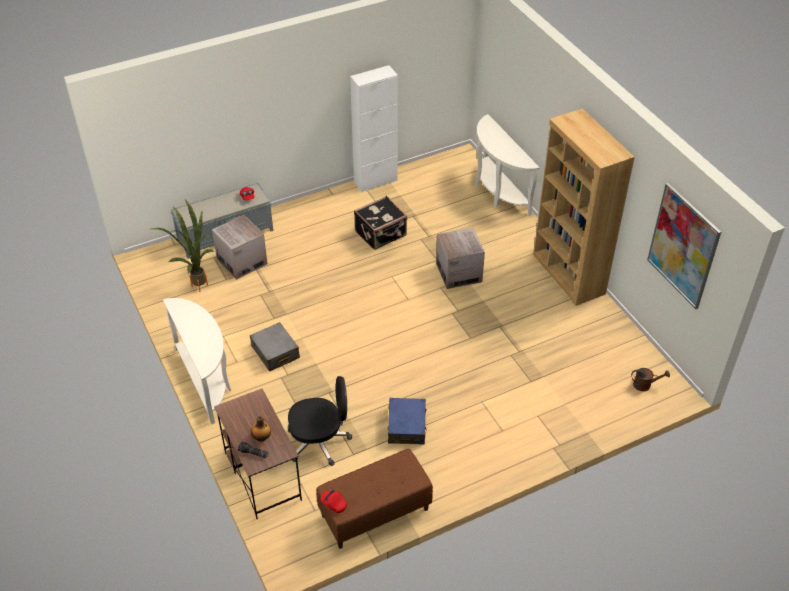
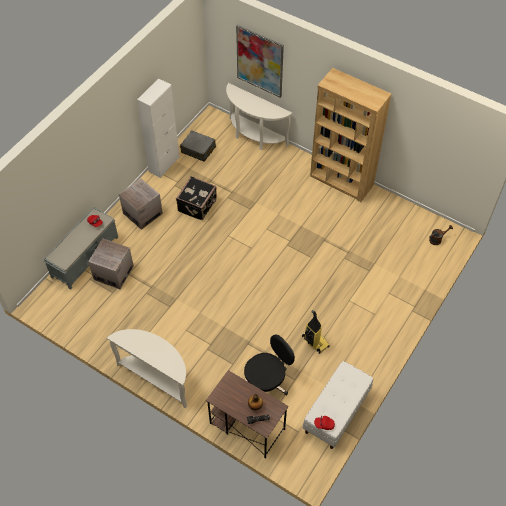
camera: 30 degrees left, 10 degrees up
(197, 283) = (93, 305): potted plant -> none
(275, 352) = (190, 332): grey suitcase -> grey suitcase (198, 150)
(375, 513) = (336, 413): brown bench -> white bench
(406, 426) = (314, 342): blue suitcase -> vacuum cleaner
(459, 273) = (271, 212): cardboard box -> cardboard box (142, 213)
(683, 246) = (446, 143): picture -> picture (260, 61)

